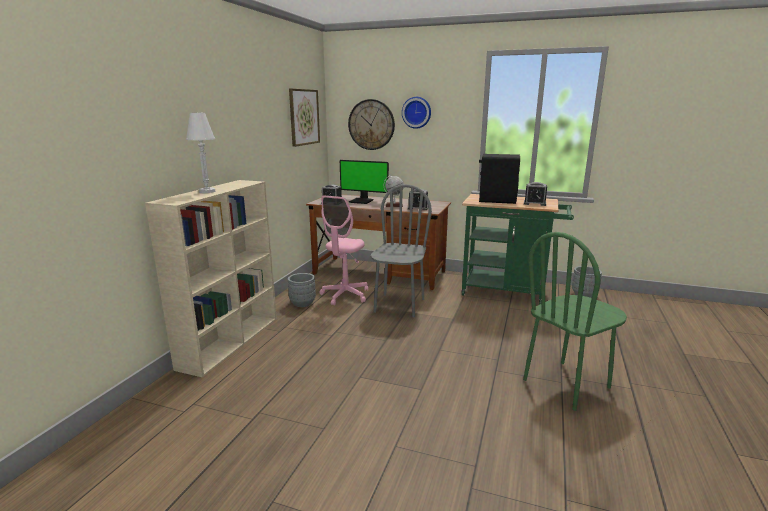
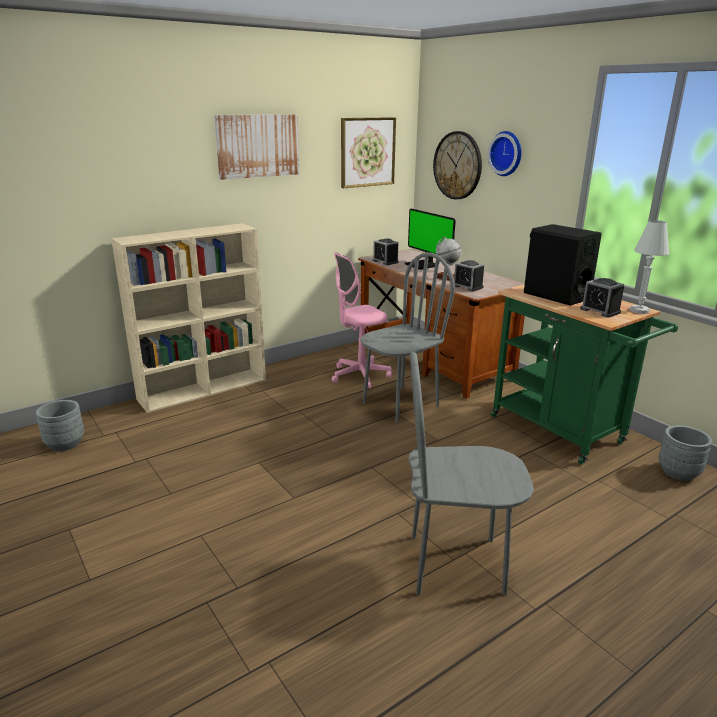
camera: 35 degrees right, 5 degrees up
(207, 191) = (179, 233): white table lamp -> white table lamp (639, 310)
(243, 109) = (258, 146): none -> picture
(302, 303) = (309, 371): grey planter -> grey planter (65, 444)
(567, 384) = (456, 564): green chair -> grey chair

